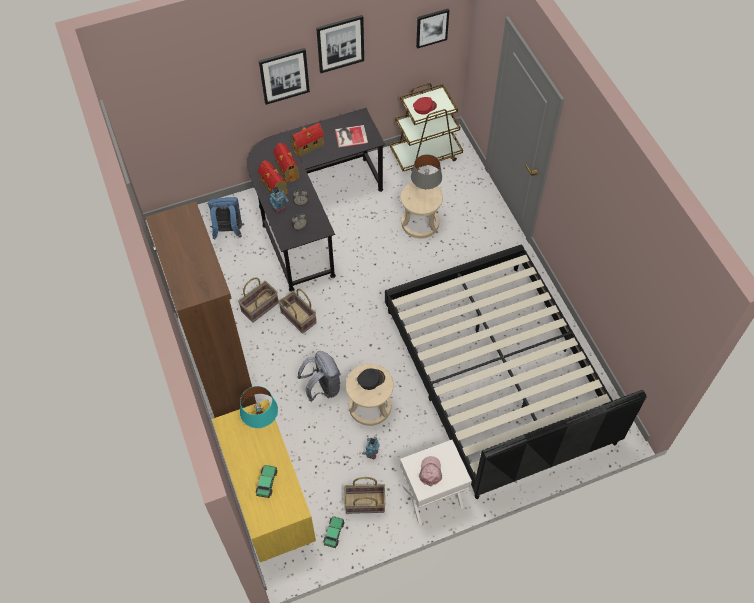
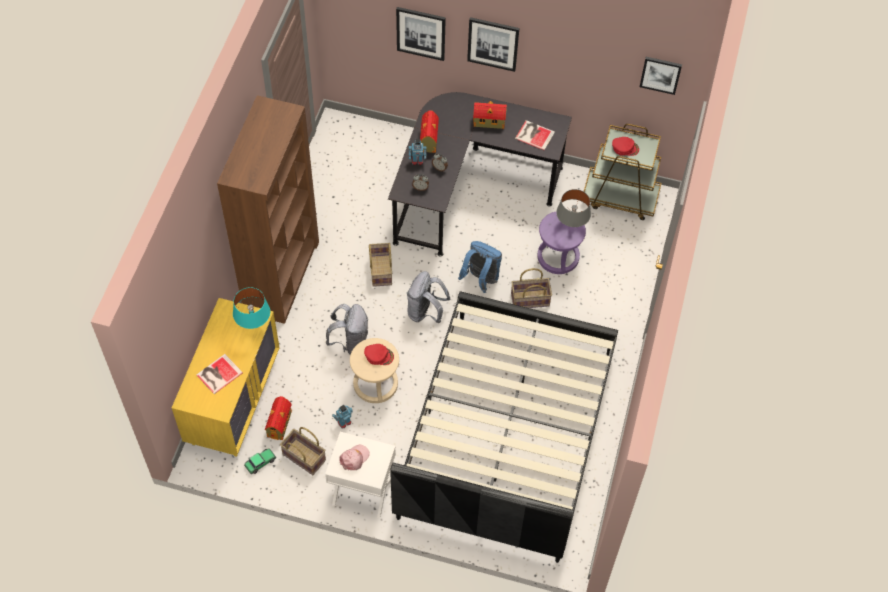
camera: 35 degrees right, 0 degrees up
(228, 231) = (385, 159): blue backpack -> blue backpack (480, 279)
(260, 307) = (356, 241): basket -> basket (530, 300)
(267, 482) = (218, 374): toy car -> book
(287, 169) = (453, 131): toy house -> toy house (279, 423)
(340, 43) = (557, 42): picture -> picture (421, 33)
(360, 326) = (425, 312): none -> grey backpack
(371, 379) = (379, 355): black cap -> red cap
(420, 223) = (558, 257): beige stool -> purple stool

